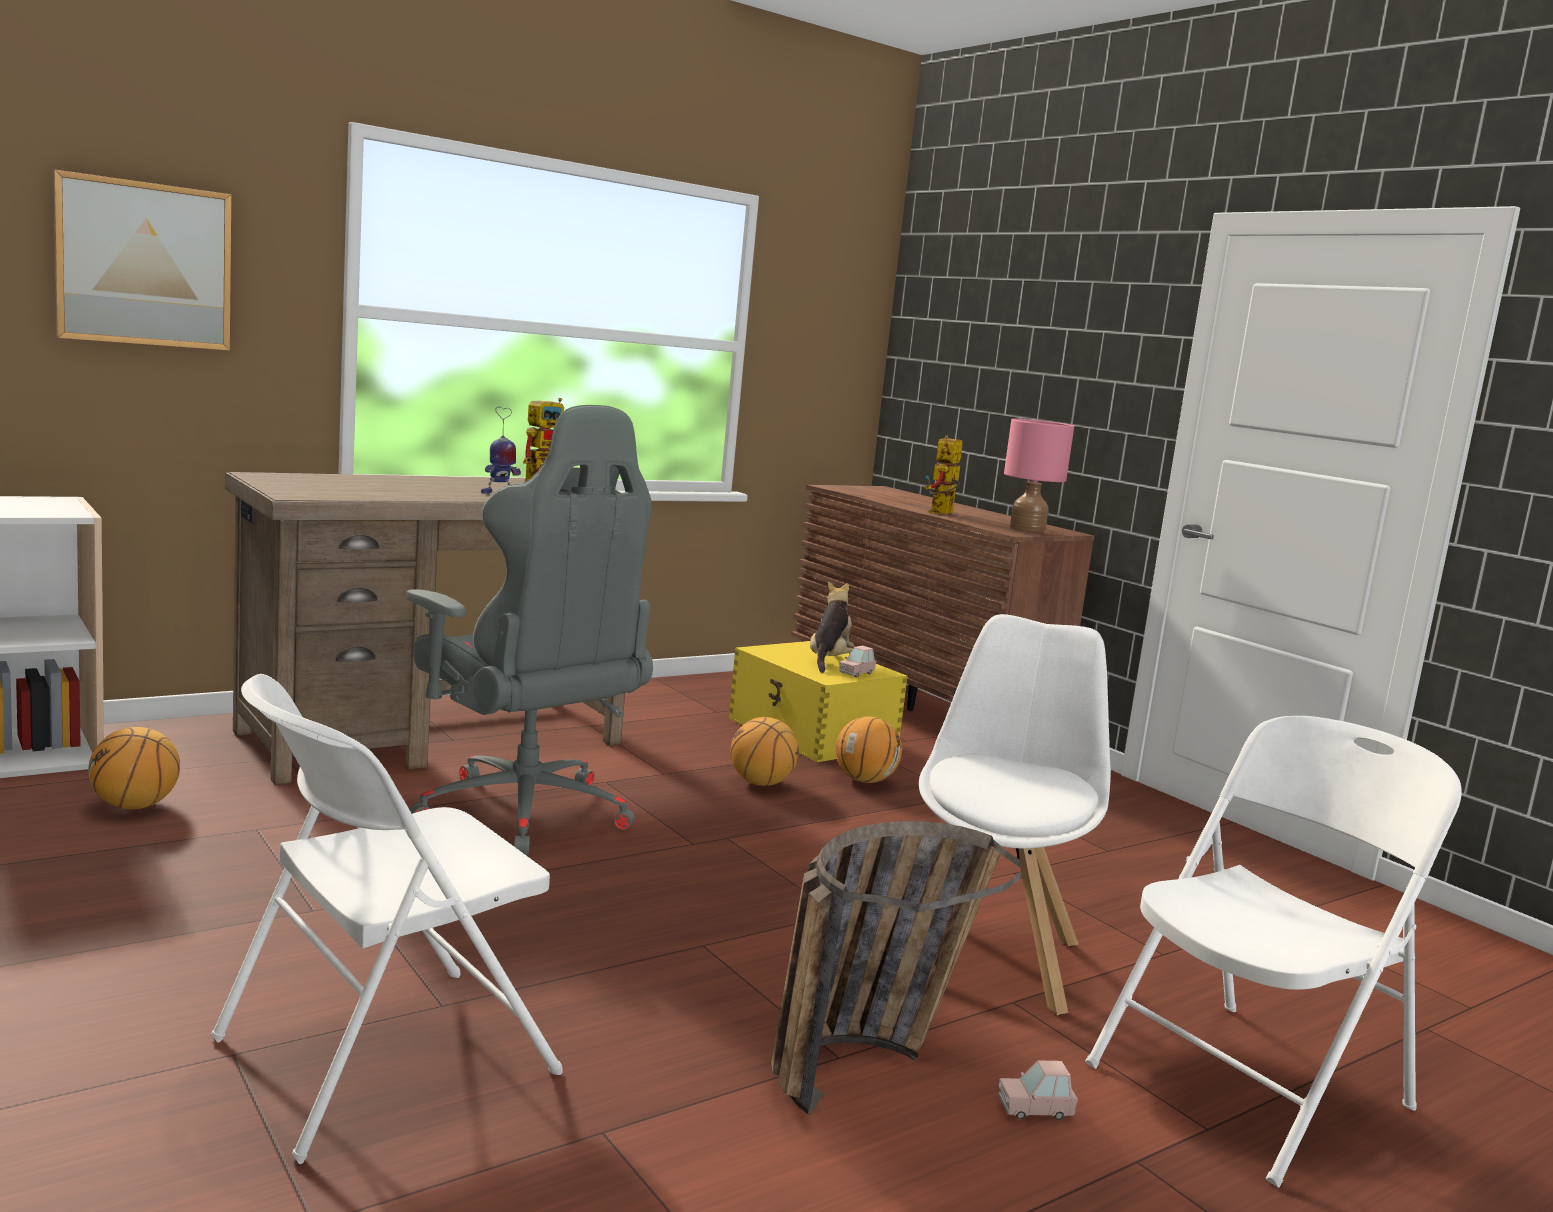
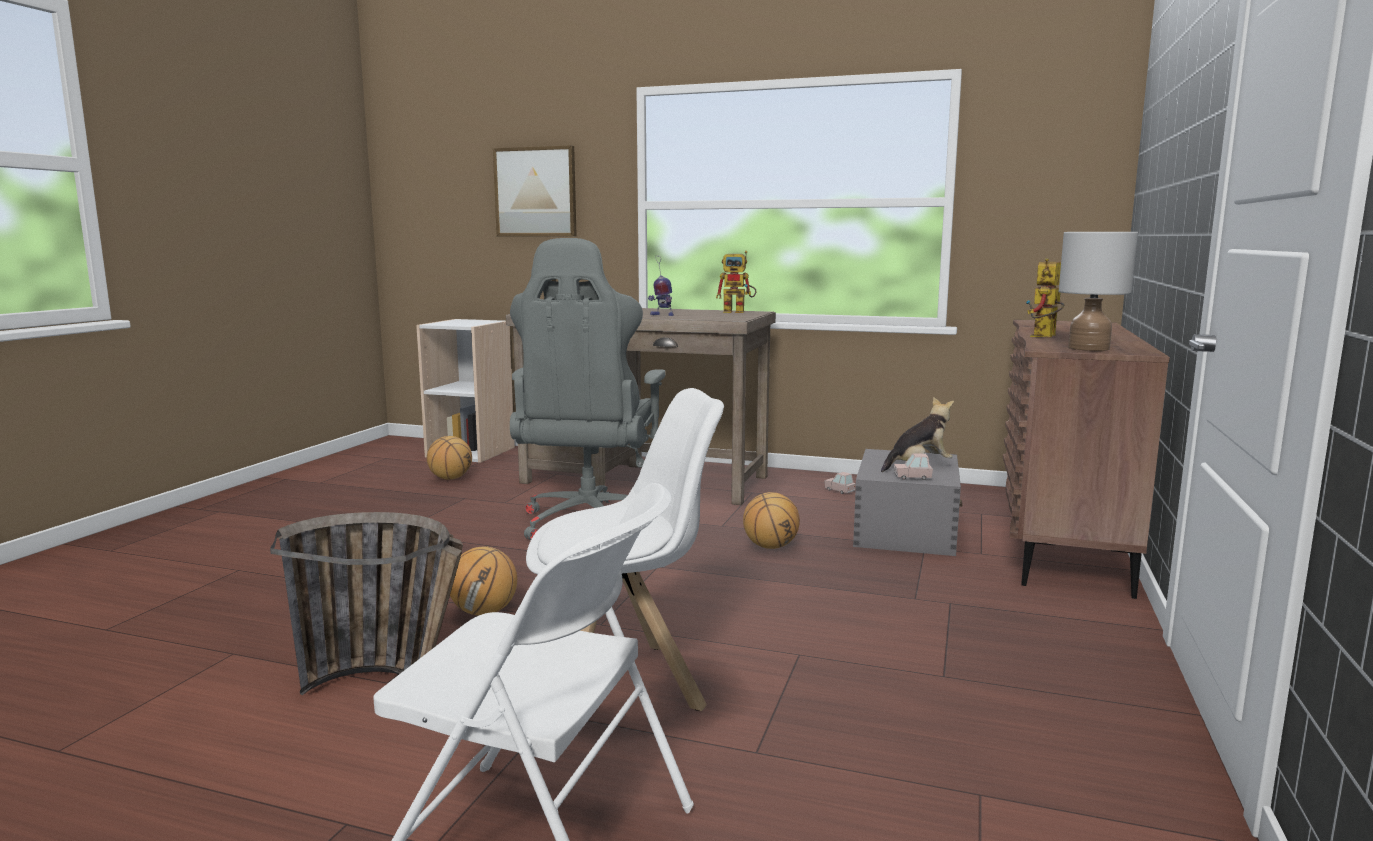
camera: 55 degrees right, 0 degrees up
(386, 1055) = (266, 591): white chair -> none
(812, 733) = (904, 530): yellow storage box -> grey storage box
(865, 780) = (857, 566): basketball -> basketball (484, 612)
(941, 513) = (1044, 337): toy robot -> toy robot turned 45 degrees counterclockwise
(1026, 529) = (1088, 348): pink table lamp -> grey table lamp
(1034, 1109) = (386, 763): pink toy car -> pink toy car (839, 491)

